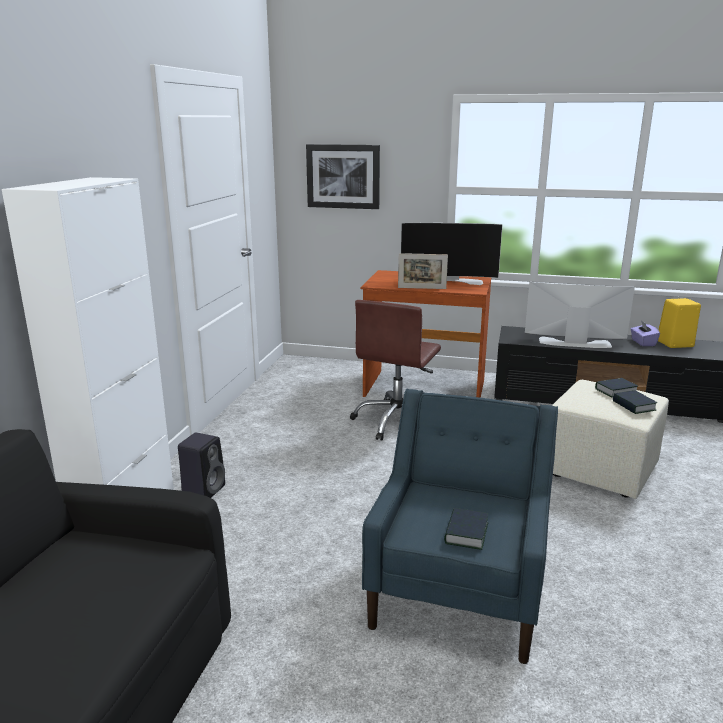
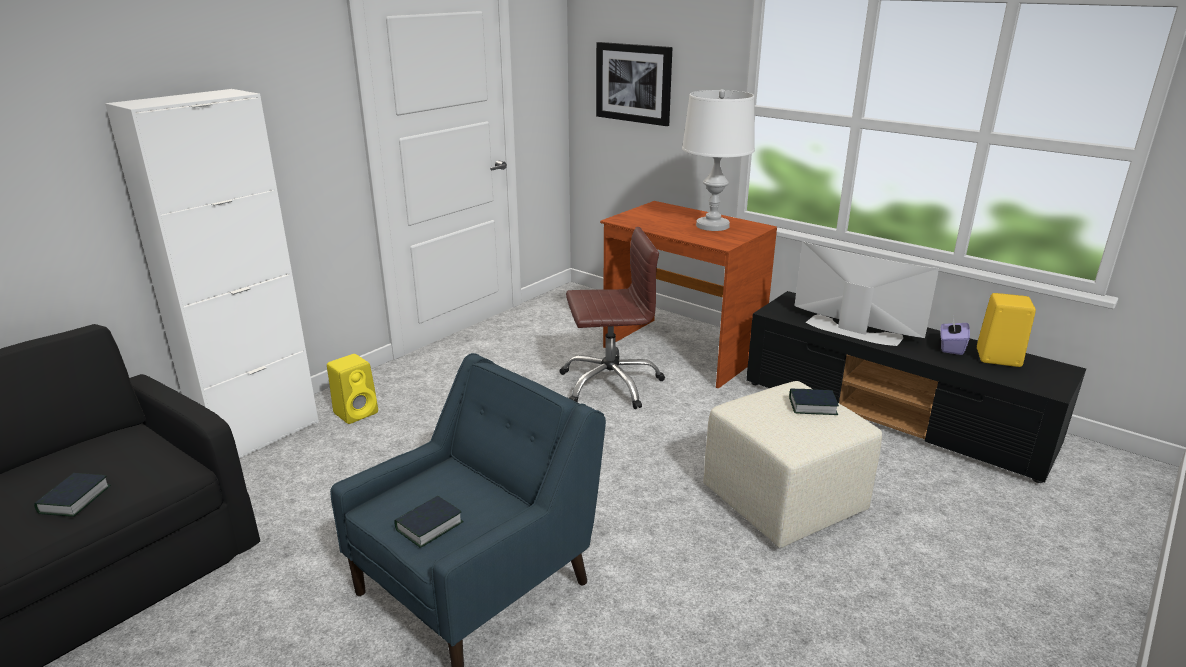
camera: 25 degrees right, 5 degrees up
(204, 489) = (357, 412): black speaker -> yellow speaker
(397, 421) = (610, 384): brown office chair -> brown office chair turned 150 degrees counterclockwise
(422, 288) = (664, 232): picture frame -> none
(449, 280) = (713, 225): television -> white table lamp
(633, 406) = (808, 430): book -> book (74, 499)

